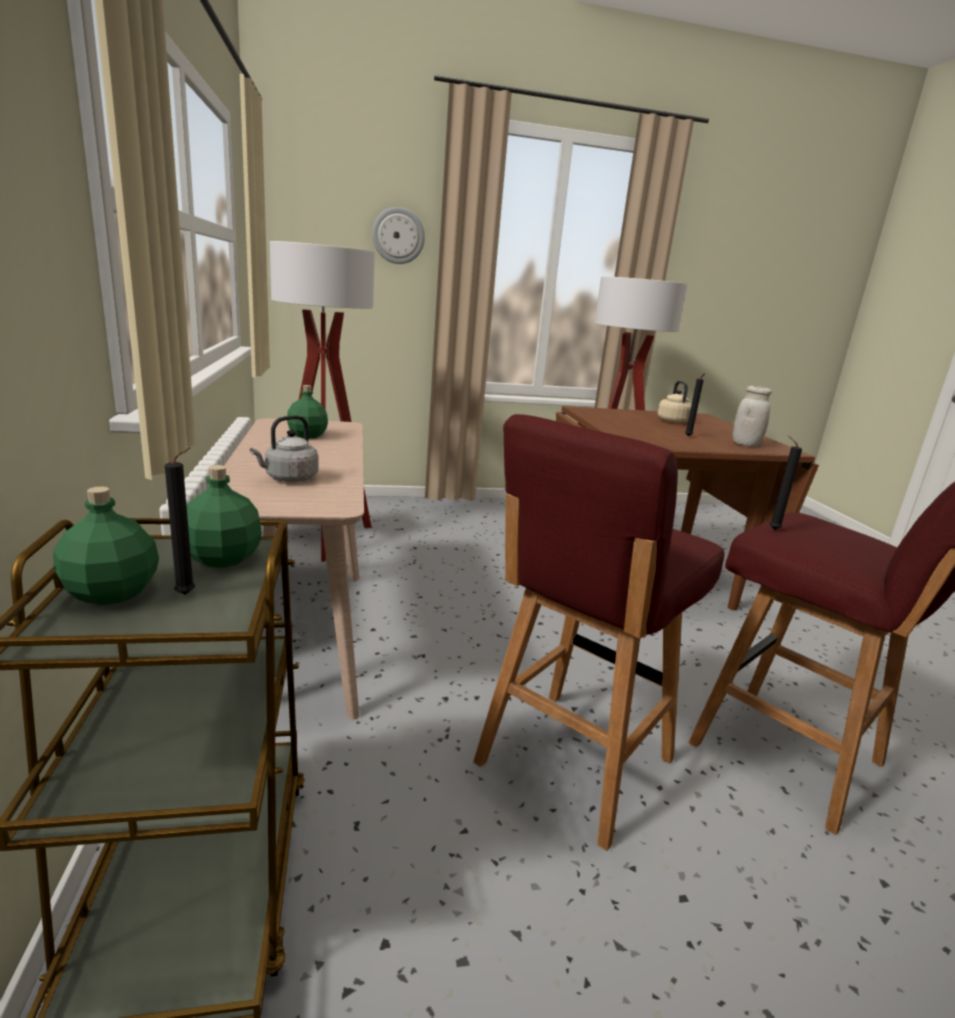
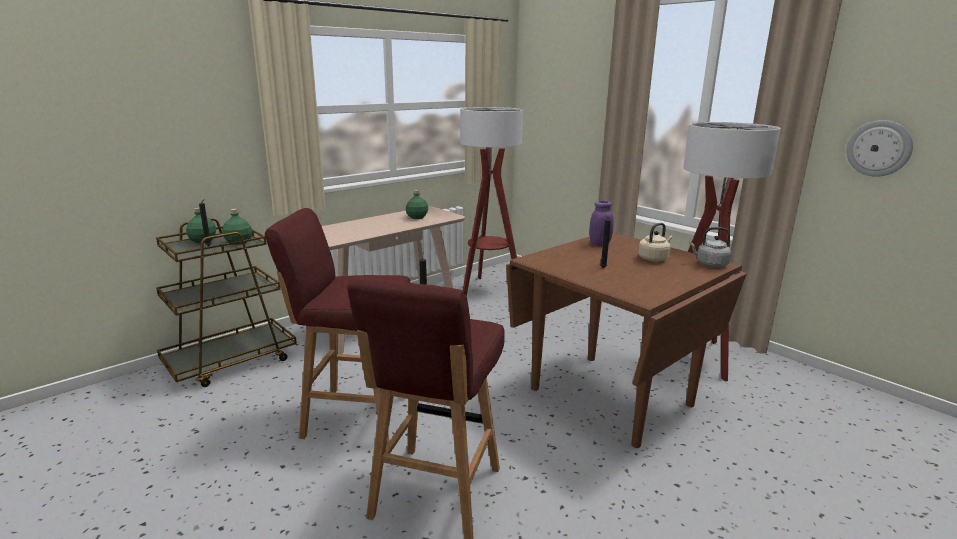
camera: 60 degrees right, 0 degrees up
(289, 478) = (346, 231): grey kettle -> grey kettle (710, 264)
(398, 236) = (591, 92): wall clock -> wall clock (879, 148)
(607, 418) = (600, 244): none -> purple jar
(745, 444) = (626, 285): white jar -> none

